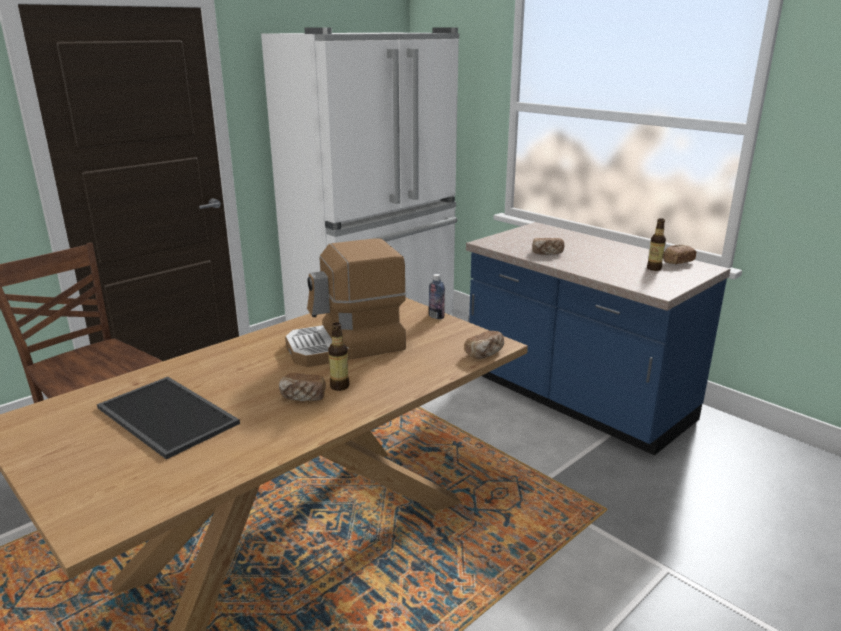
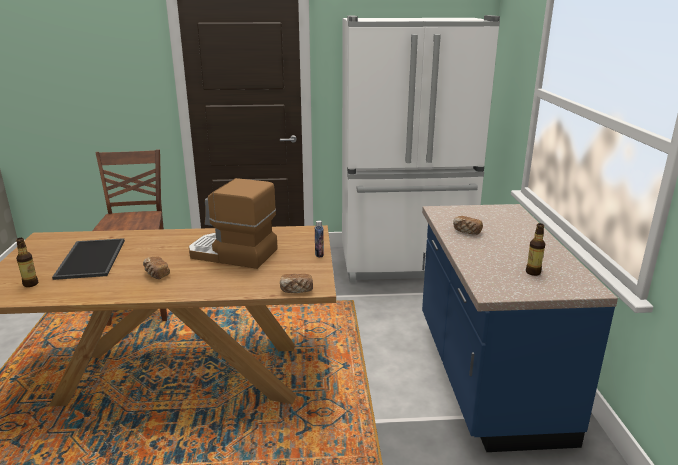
camera: 40 degrees right, 0 degrees up
(339, 386) = (183, 276): bottle -> bottle (31, 284)
(677, 262) = (571, 274): bread -> none

